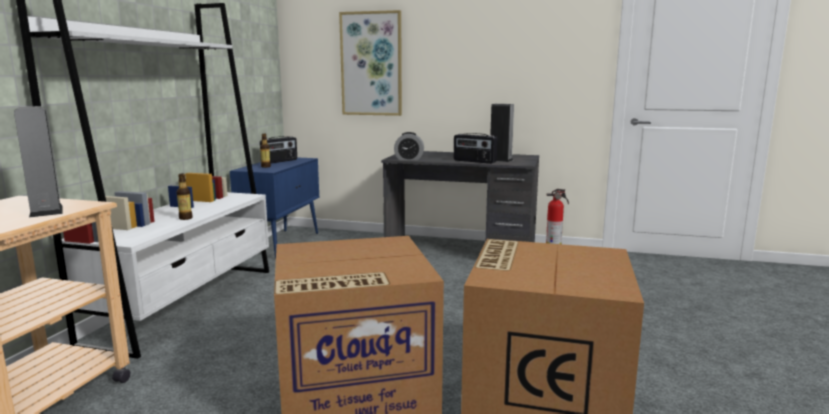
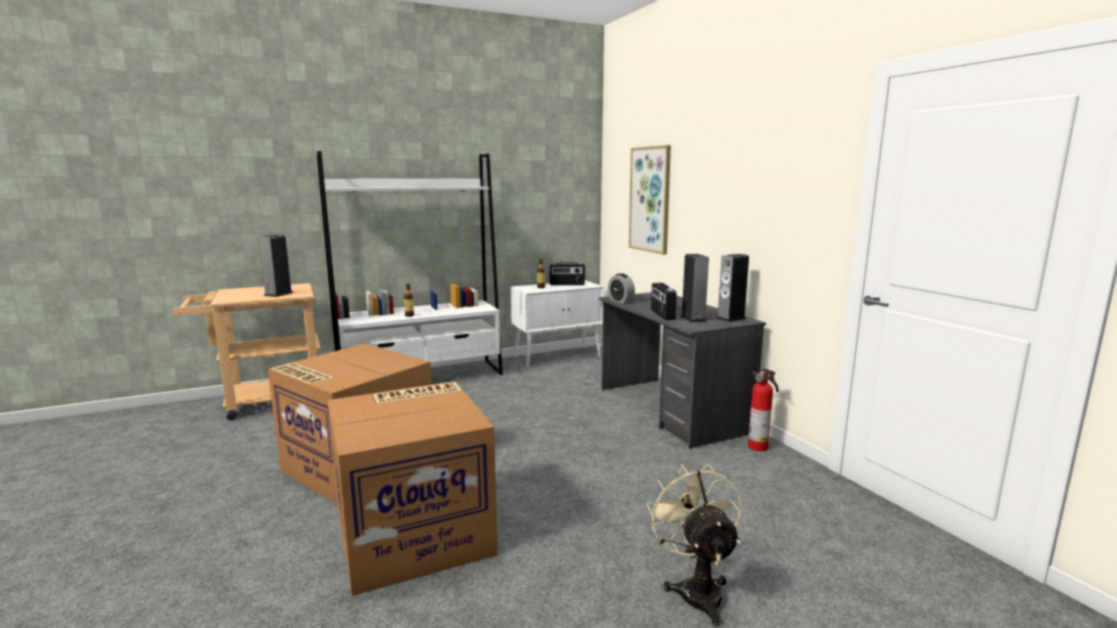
camera: 50 degrees right, 0 degrees up
(281, 243) = (558, 357): blue cabinet -> white cabinet
(516, 156) = (730, 318): none -> speaker
(709, 327) = (696, 589): none -> beige fan

